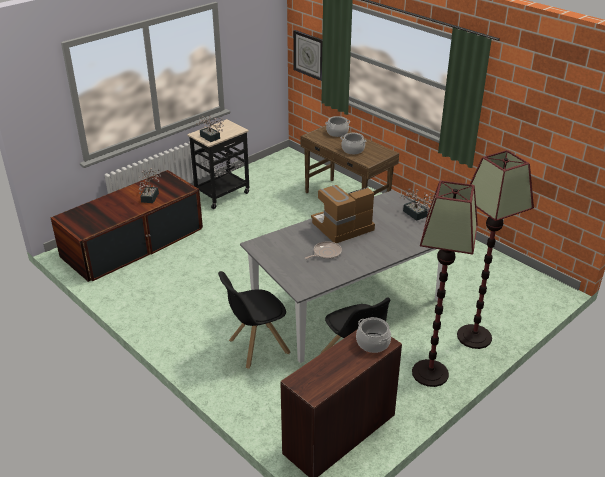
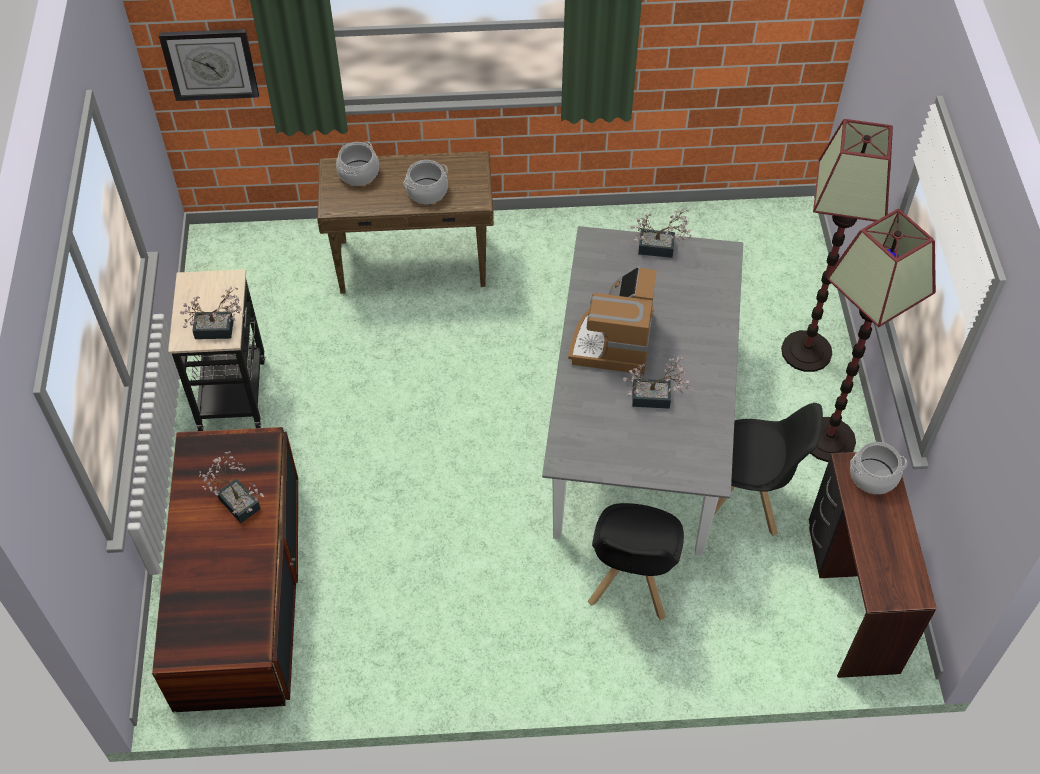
camera: 50 degrees left, 20 degrees up
(326, 253) = (656, 398): frying pan -> potted plant

